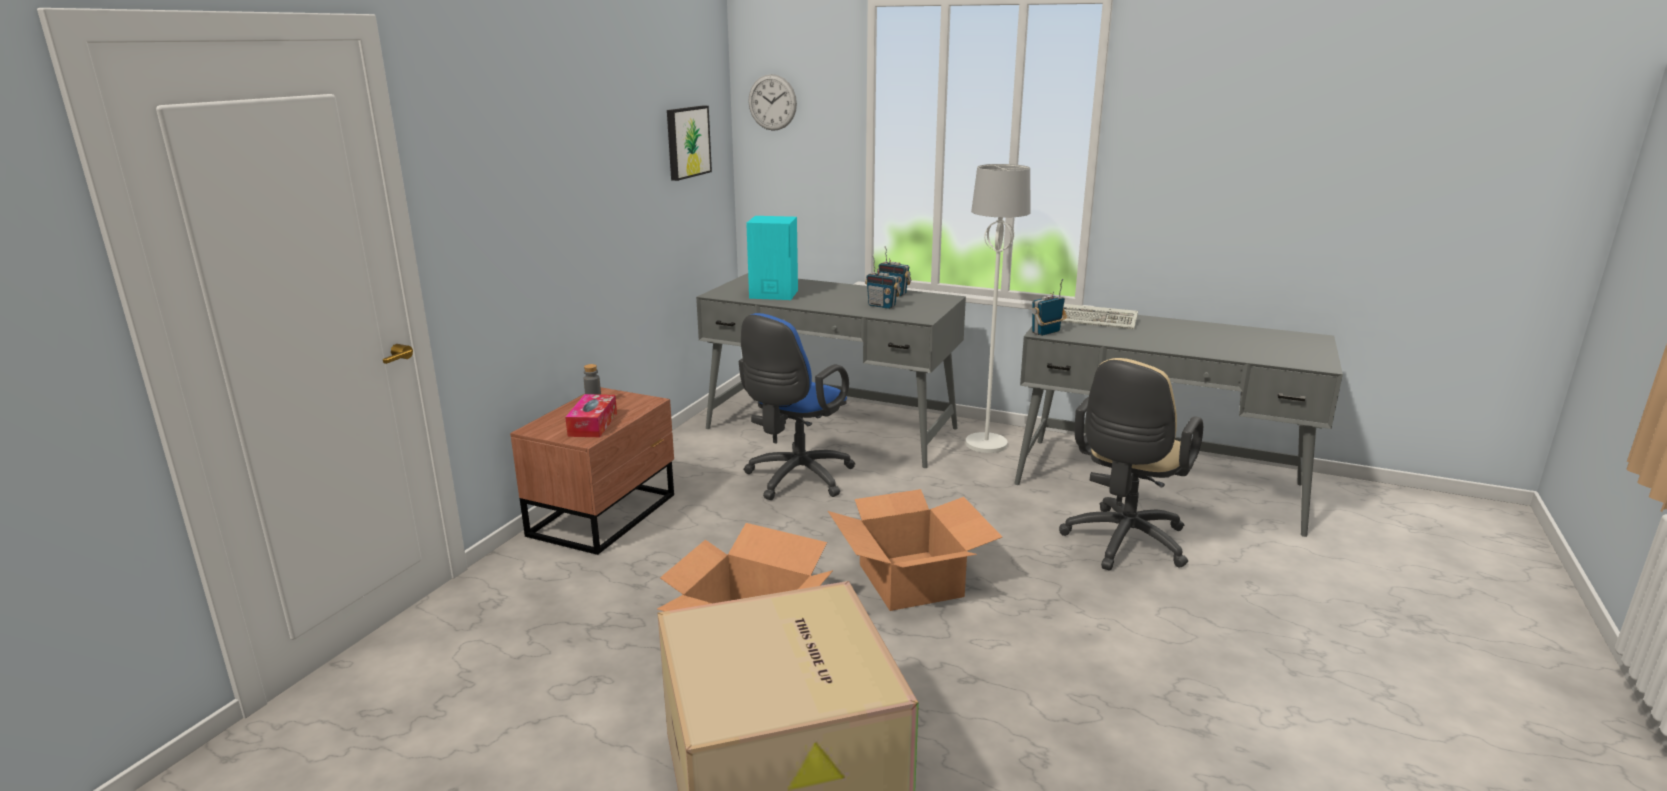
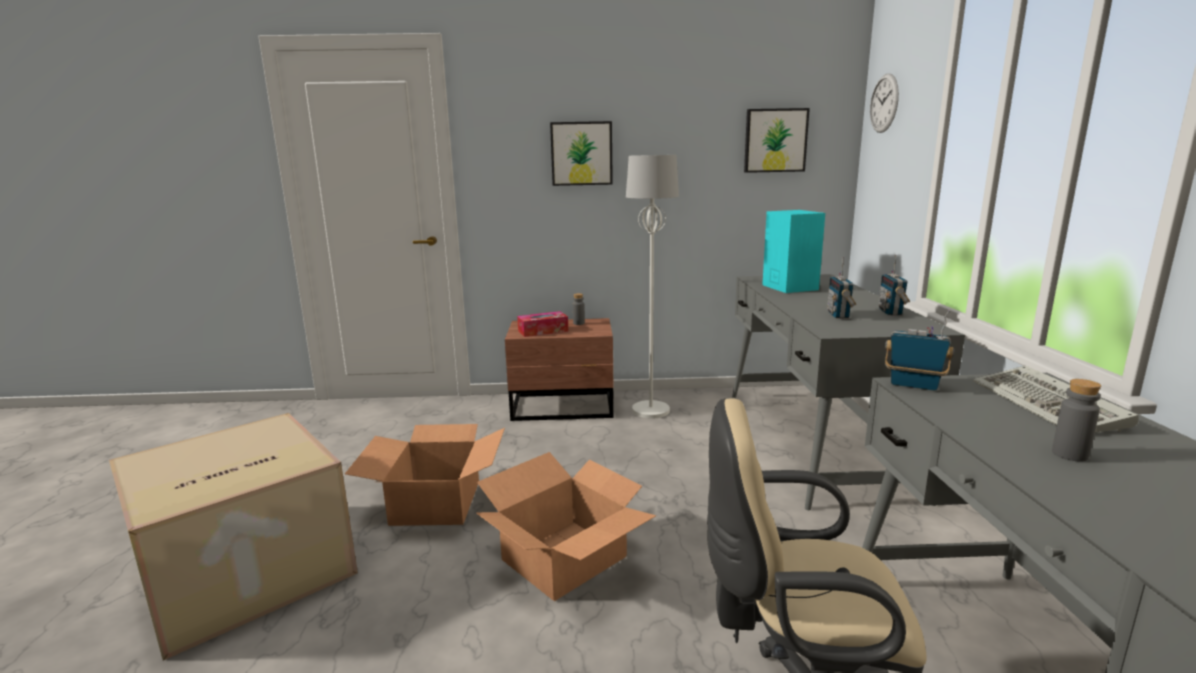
camera: 65 degrees right, 5 degrees down
(546, 181) = (581, 153): none -> picture
(795, 480) = (693, 452): blue office chair -> none
(986, 444) = (927, 535): white floor lamp -> white floor lamp (651, 410)
(1153, 337) = (1069, 454): none -> grey bottle

